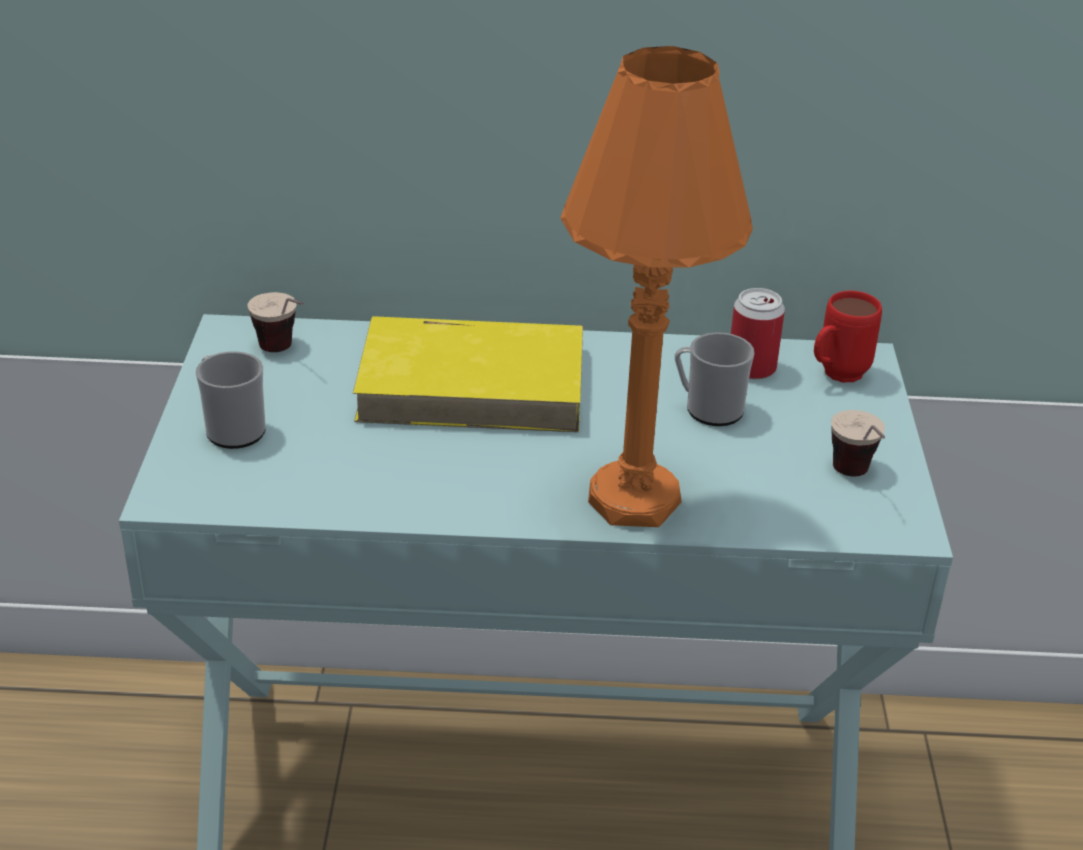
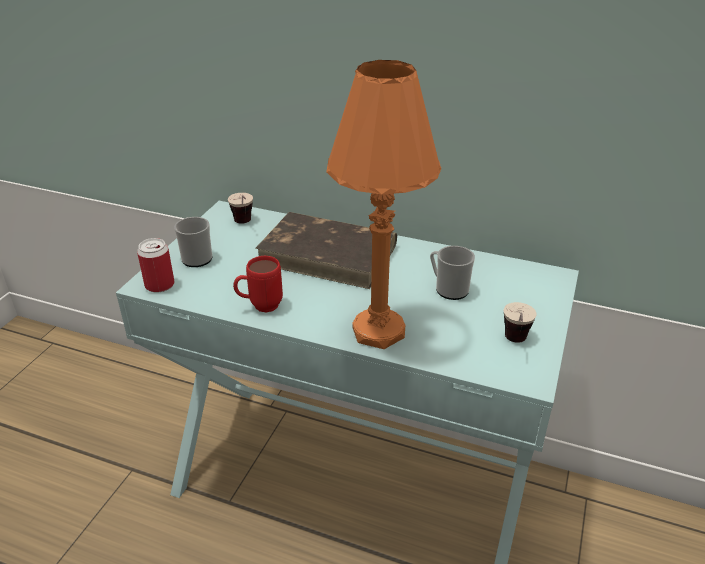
camera: 20 degrees right, 0 degrees up
(475, 383) = (329, 254): yellow book -> brown book
(751, 368) = (486, 270): can -> can (159, 285)
(835, 376) = (533, 283): red mug -> red mug (259, 307)

